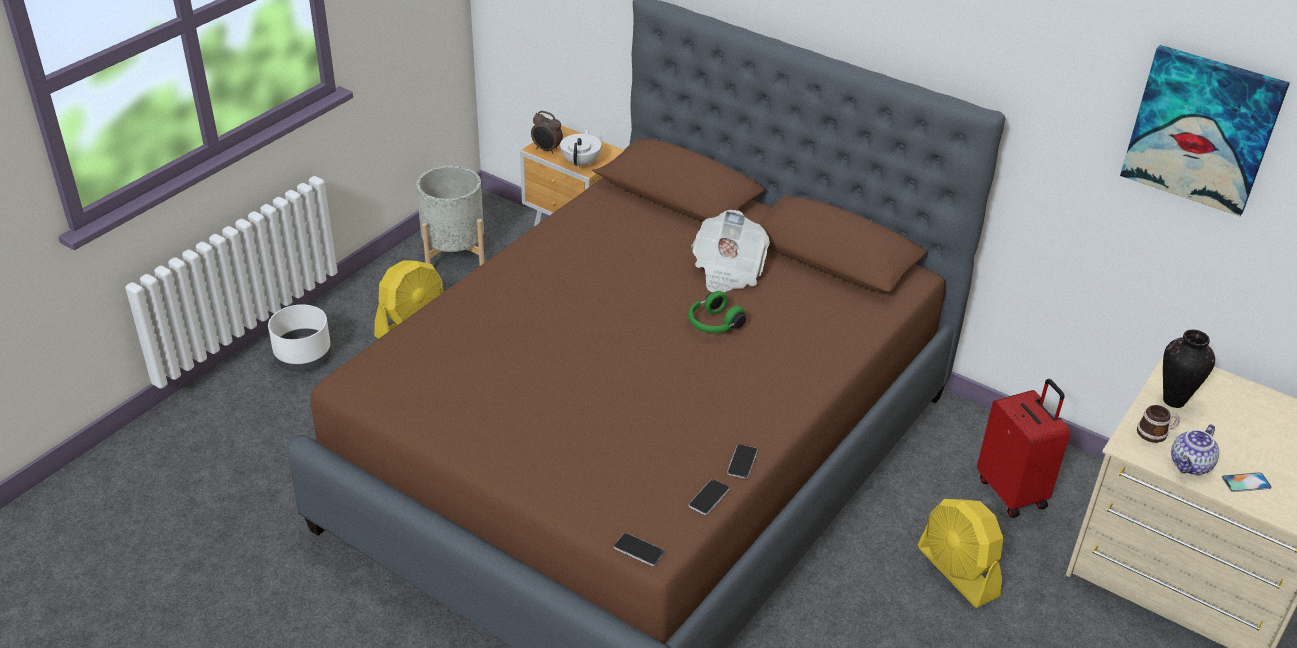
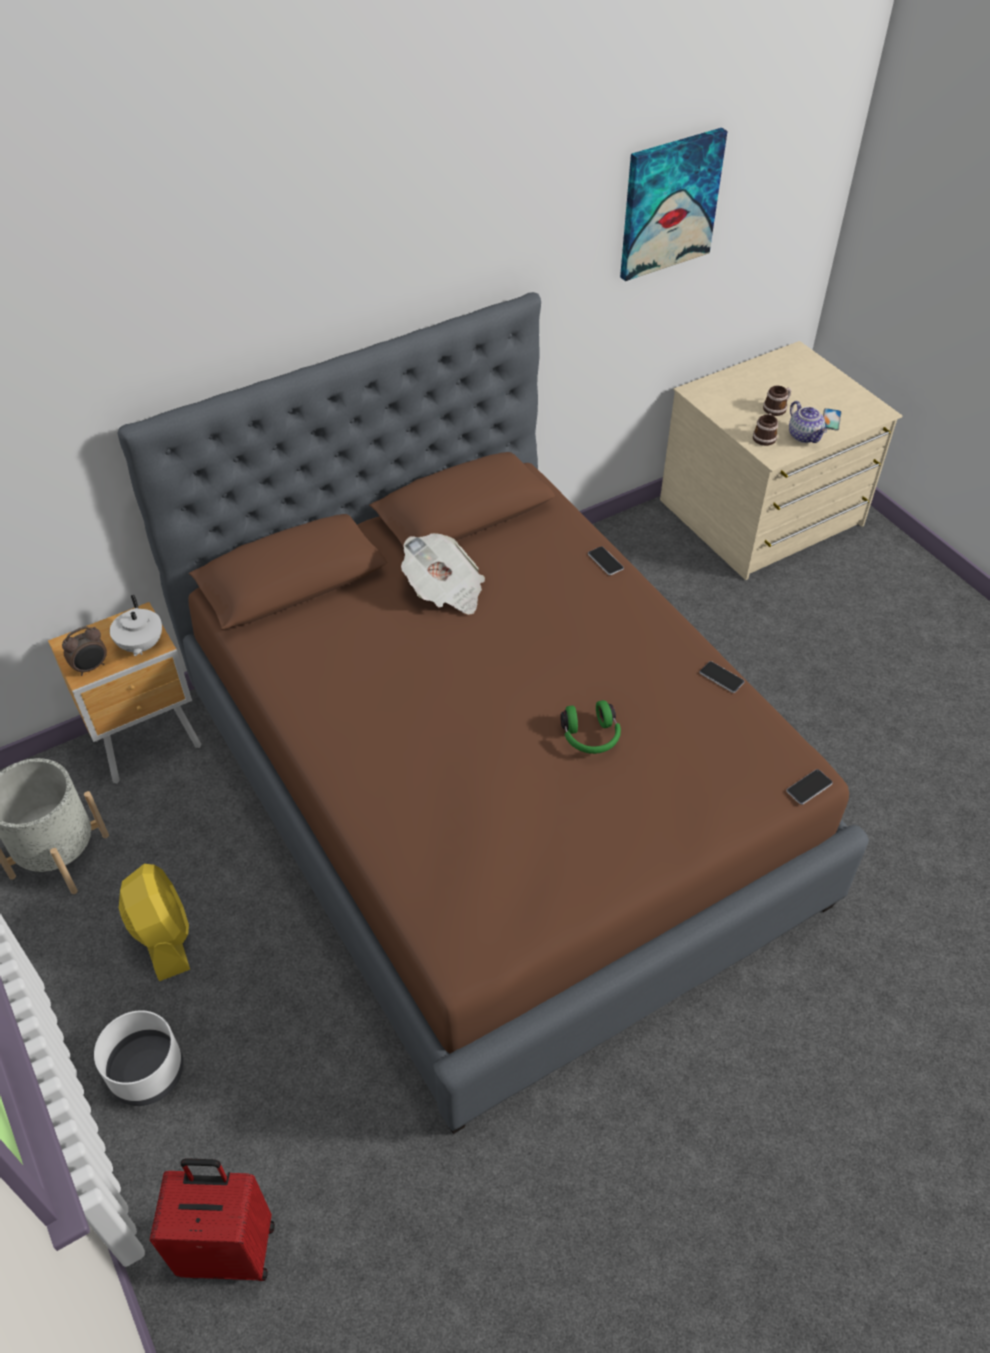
camera: 65 degrees left, 10 degrees up
(581, 162) = (141, 646): white teapot -> white teapot turned 135 degrees counterclockwise
(709, 498) = (759, 716): phone -> phone (605, 561)
(713, 324) = (522, 629): green headphones -> green headphones (591, 737)
(957, 572) = (719, 638): yellow fan -> none
(1013, 492) = (650, 569): red suitcase -> red suitcase (229, 1247)
(1172, 401) = (733, 412): vase -> none
(1218, 433) = (777, 408): none -> mug

